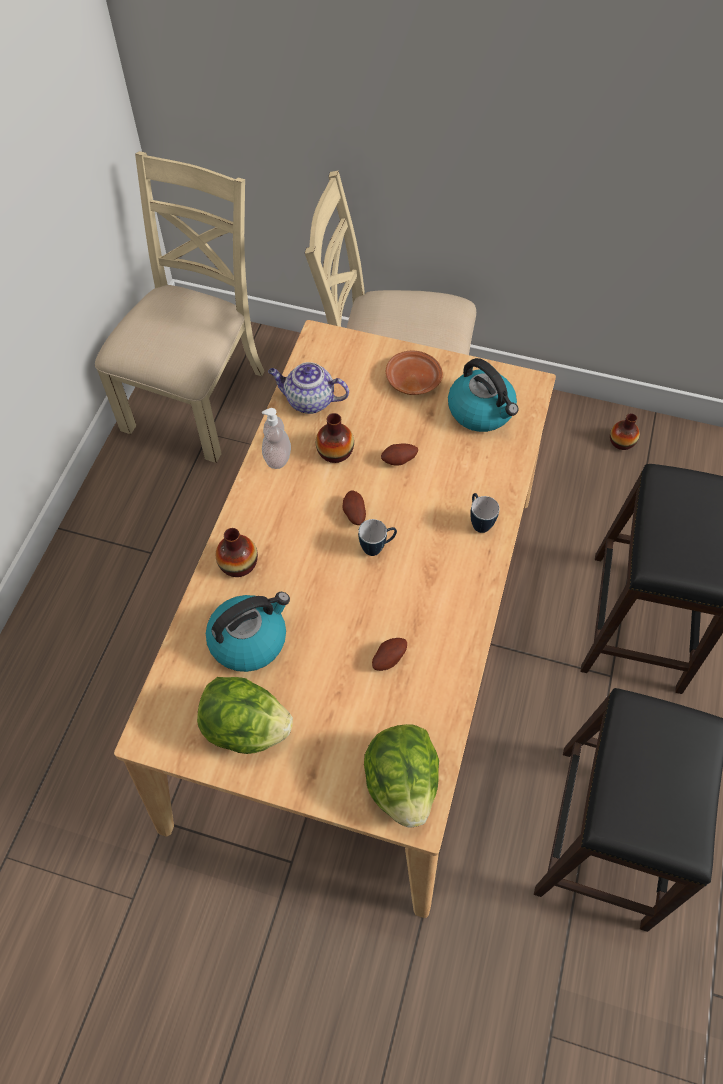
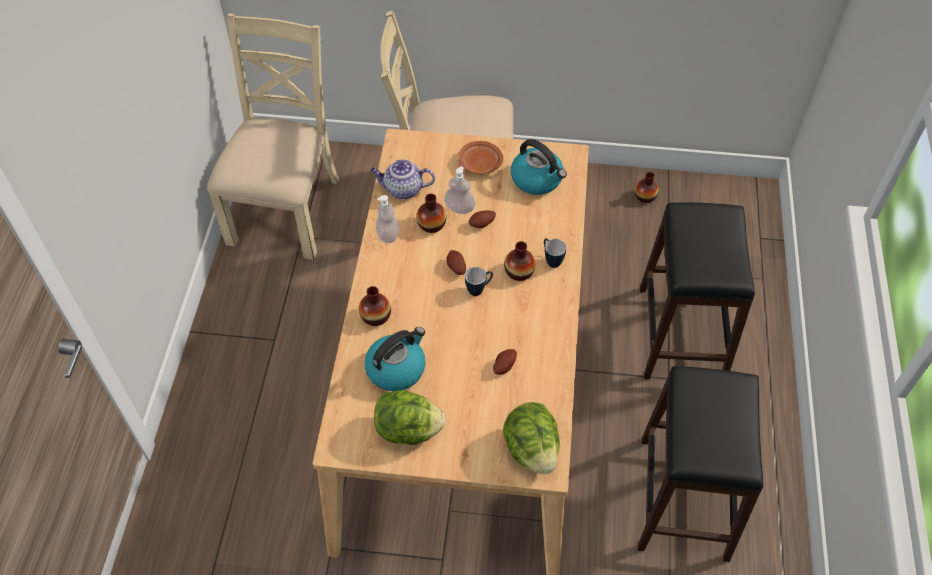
camera: 10 degrees left, 5 degrees down
(375, 435) = (459, 208): none -> soap dispenser
(434, 531) = (519, 272): none -> vase

